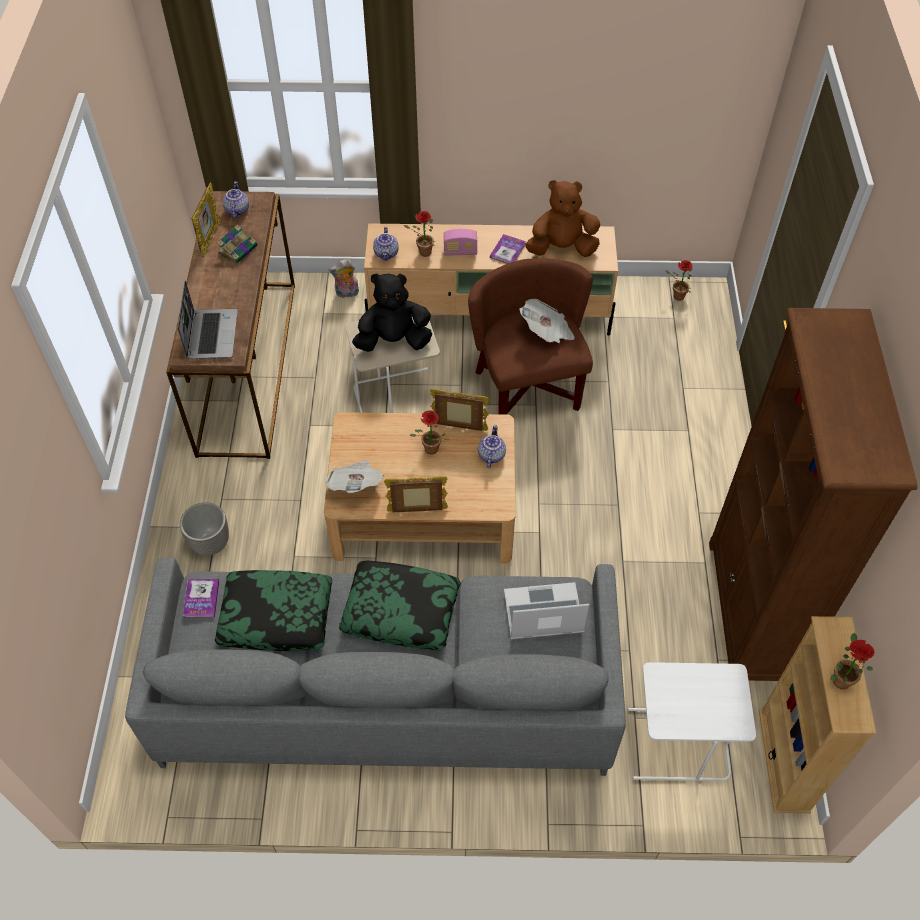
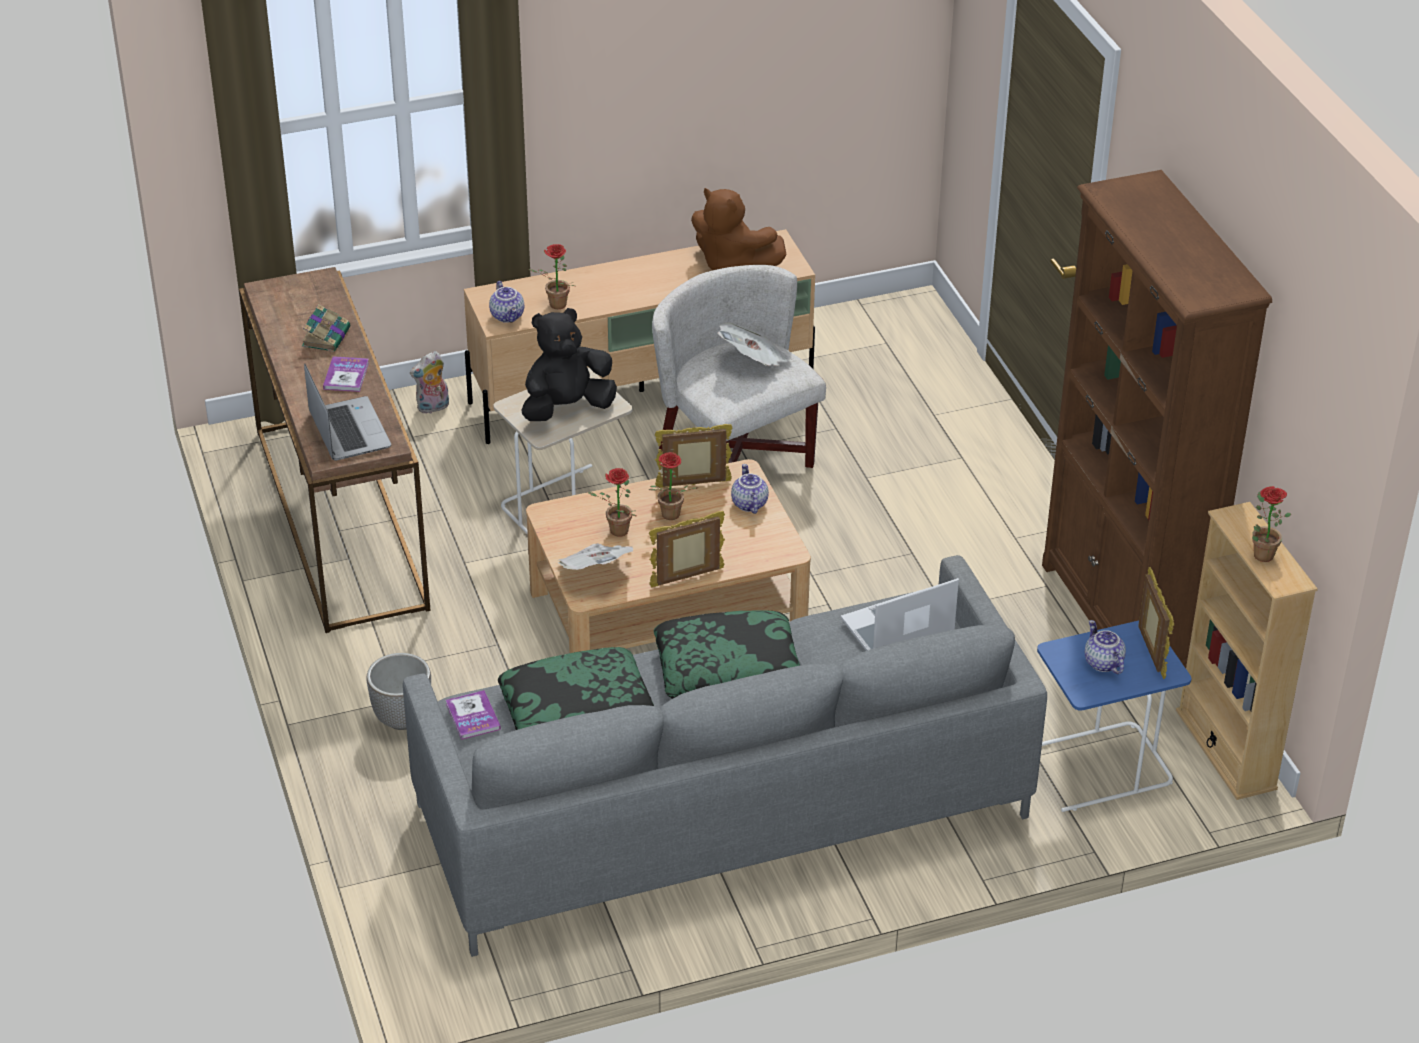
camera: 20 degrees left, 15 degrees down
(210, 239) = (281, 334): picture frame -> picture frame (1150, 652)
(236, 210) = (297, 295): teapot -> teapot (1102, 663)
(460, 251) = (603, 294): radio -> none
(507, 250) = (664, 281): book -> book (346, 376)
(528, 388) = (736, 458): brown armchair -> white armchair
(562, 248) = (732, 265): brown plush toy -> brown plush toy turned 120 degrees counterclockwise
(676, 296) = (878, 319): potted plant -> potted plant (615, 531)
(677, 745) = (1098, 768): white side table -> blue side table

